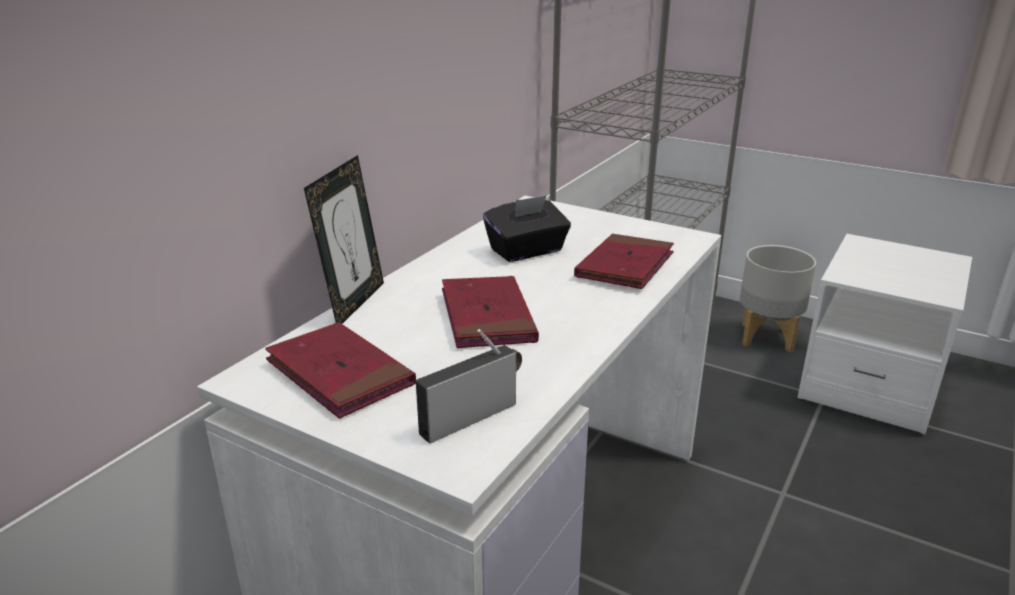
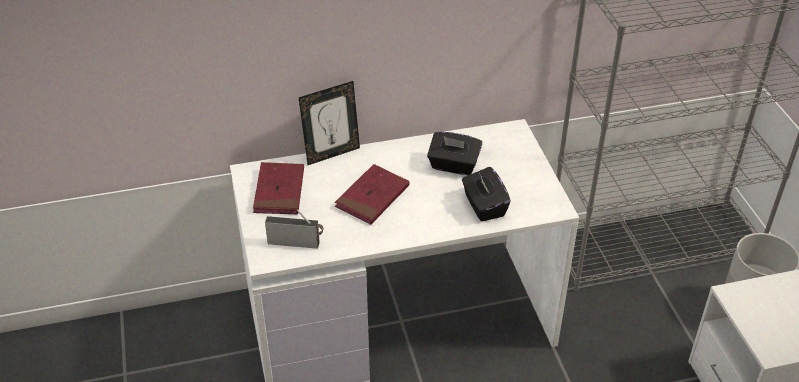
camera: 45 degrees right, 15 degrees up
(625, 266) = (484, 206): red book -> black tissue box

